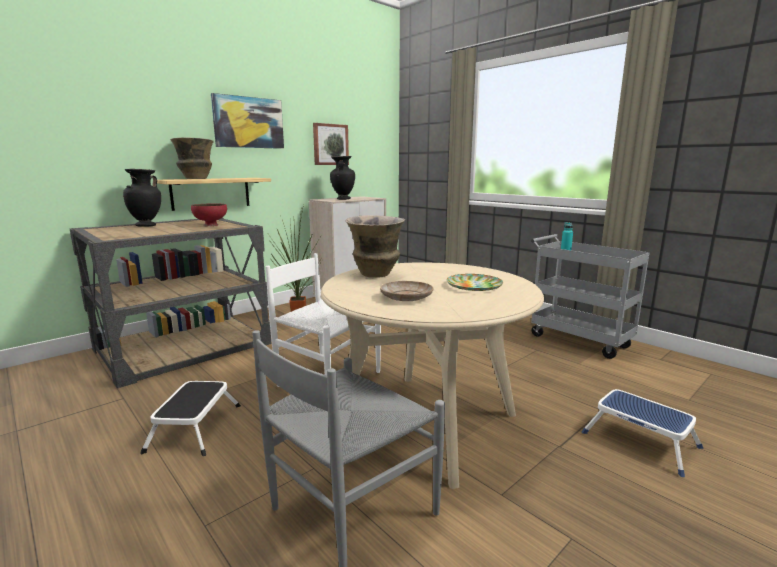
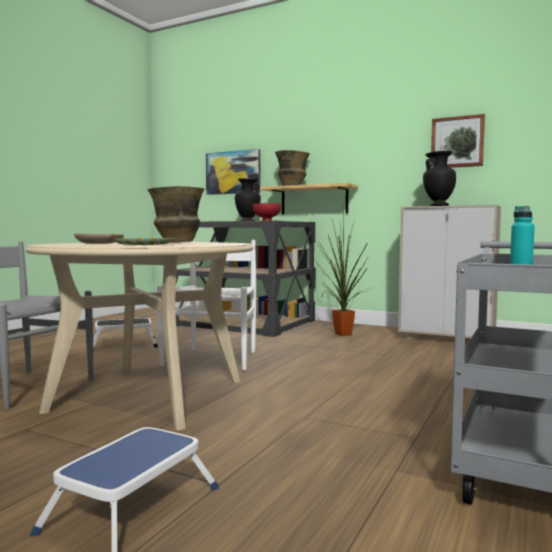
camera: 70 degrees right, 10 degrees down
(248, 122) = (355, 131): picture -> picture (233, 172)

